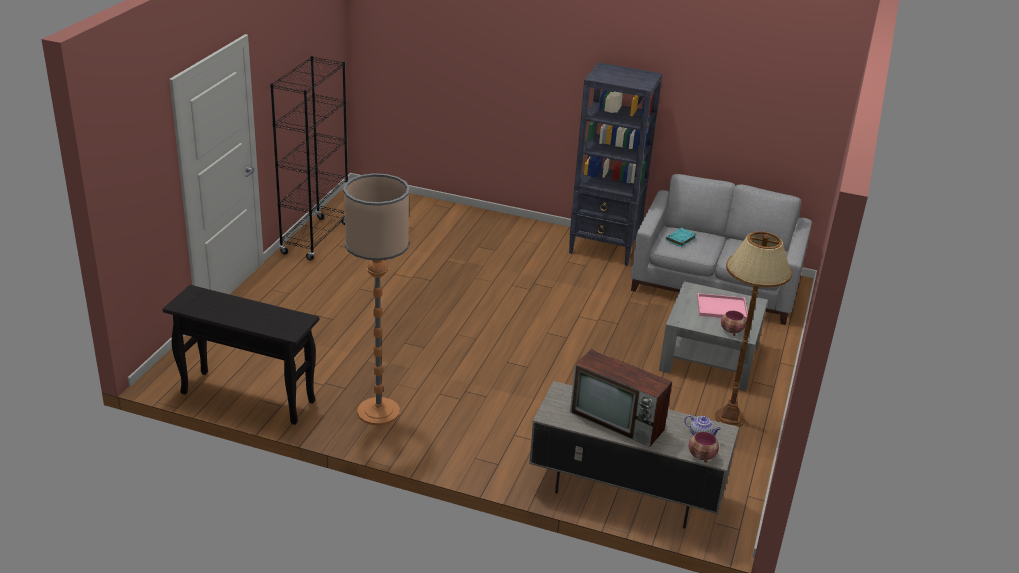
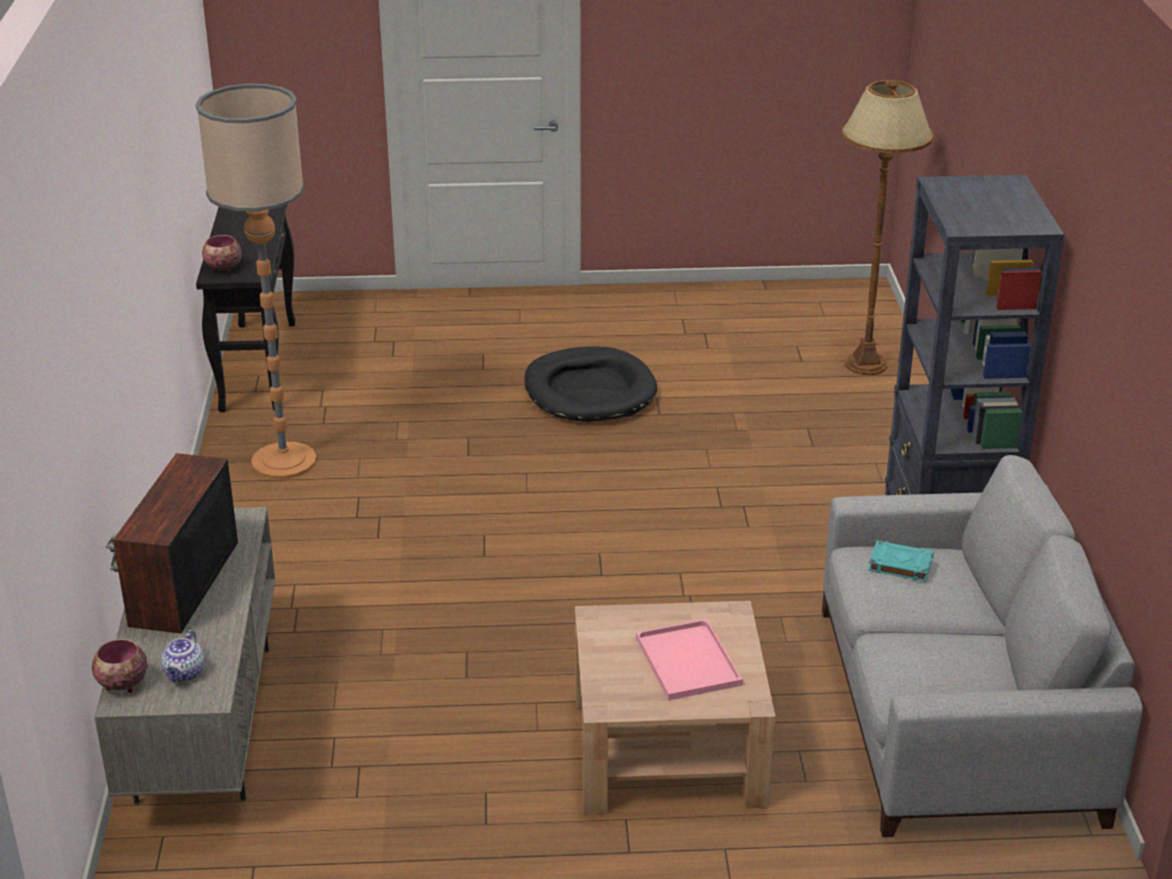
camera: 70 degrees right, 0 degrees up
(315, 239) = (682, 300): black bookcase -> none
(388, 293) = (589, 391): none -> black dog bed
(709, 357) = (668, 748): grey coffee table -> brown coffee table
(729, 418) = (480, 806): brown floor lamp -> brown floor lamp (865, 364)
(731, 331) = (608, 686): bowl -> bowl (222, 268)

